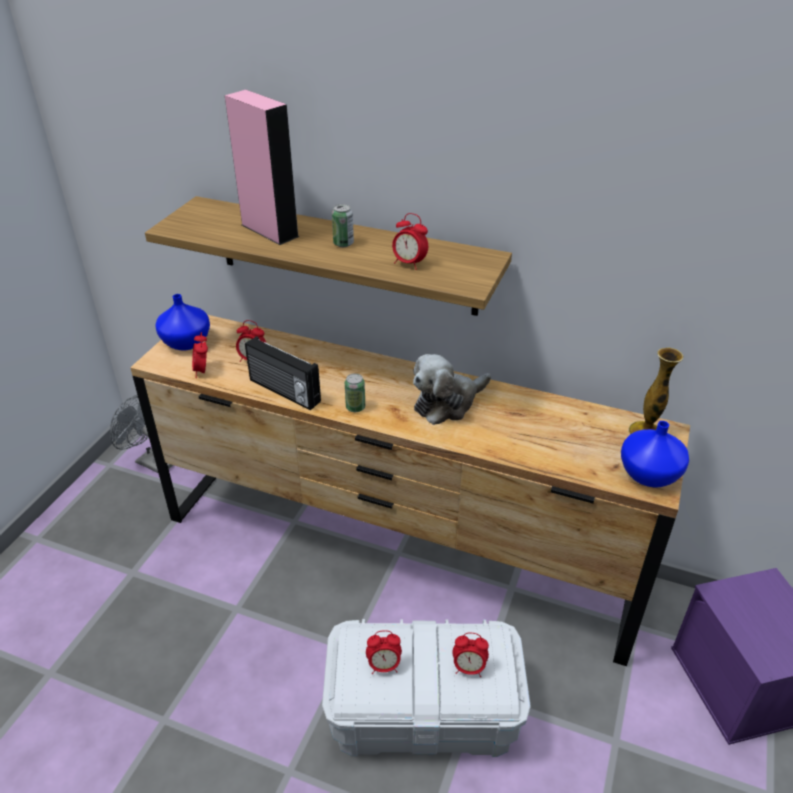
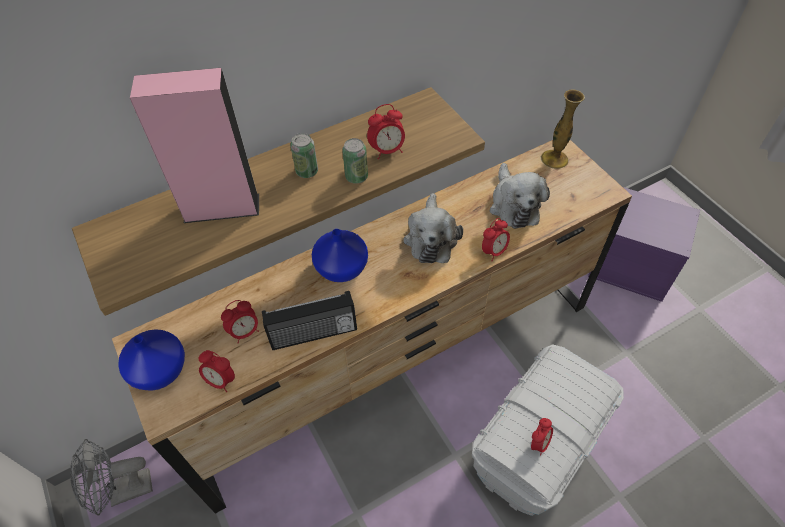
camera: 50 degrees left, 15 degrees up
(355, 407) = (382, 297): can -> can (356, 177)
(469, 668) = (575, 393): alarm clock -> alarm clock (494, 251)
(550, 433) = (514, 205): none -> plush toy
(650, 474) = (593, 185): blue vase -> blue vase (342, 267)

